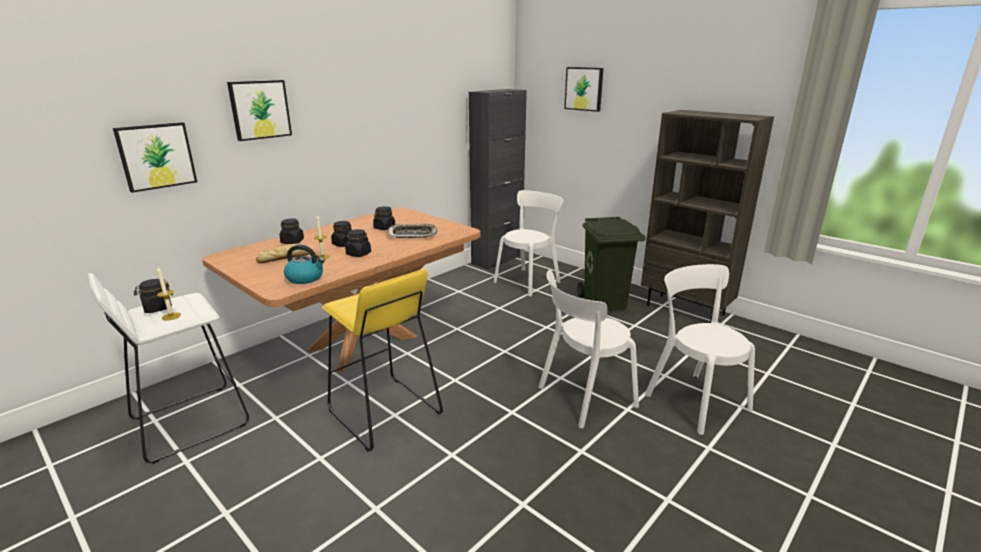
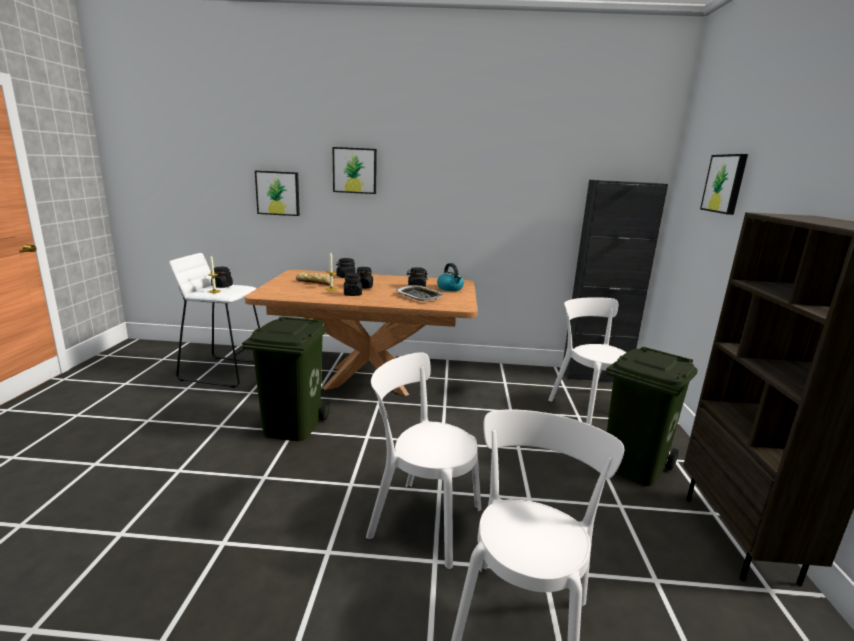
camera: 50 degrees right, 5 degrees down
(305, 278) = (289, 294): kettle -> kettle (450, 288)
(384, 413) = (291, 426): yellow stool -> green trash can
(528, 281) = (587, 405): white chair -> white chair turned 120 degrees counterclockwise

